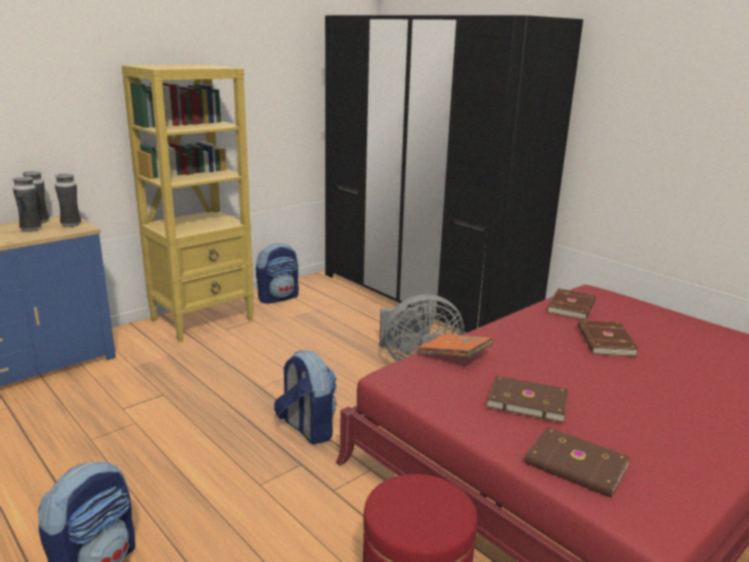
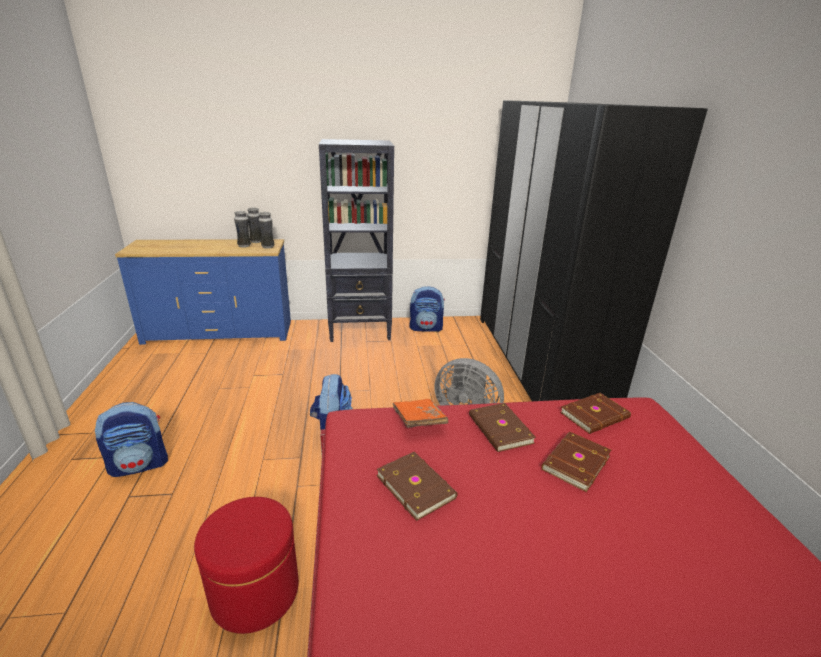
camera: 35 degrees right, 5 degrees up
(203, 320) = (360, 330): yellow bookcase -> black bookcase
(576, 466) = (370, 565): brown book -> brown book (499, 429)

